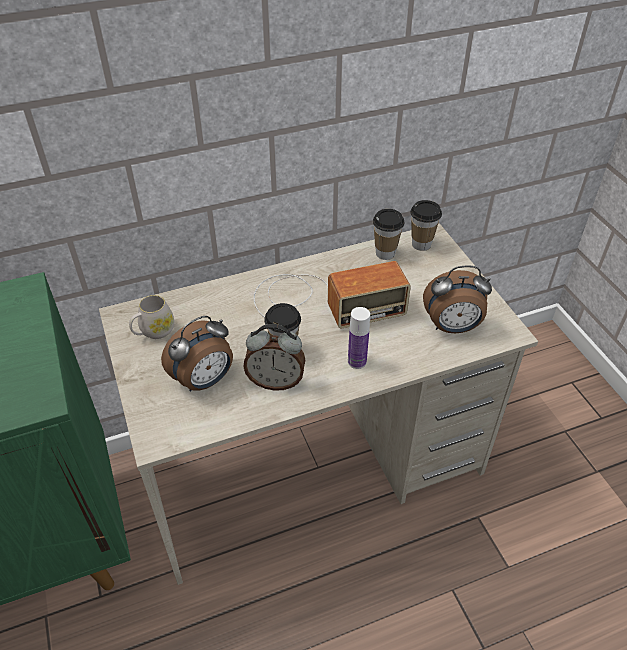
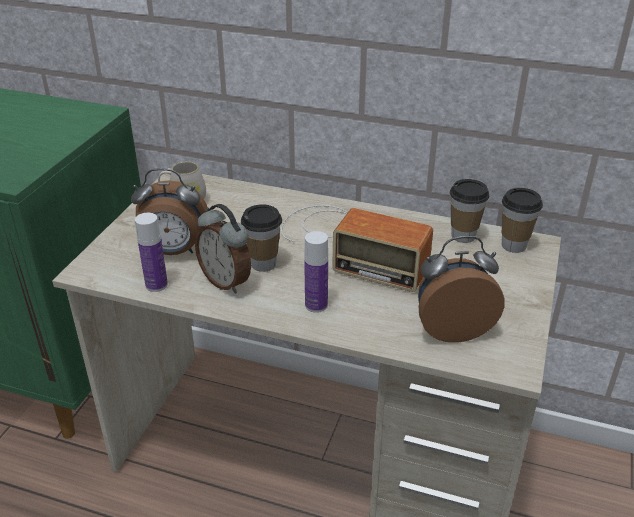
camera: 40 degrees right, 10 degrees down
(228, 416) = (156, 285): none -> bottle
(452, 327) = (452, 328): alarm clock -> alarm clock turned 135 degrees clockwise

